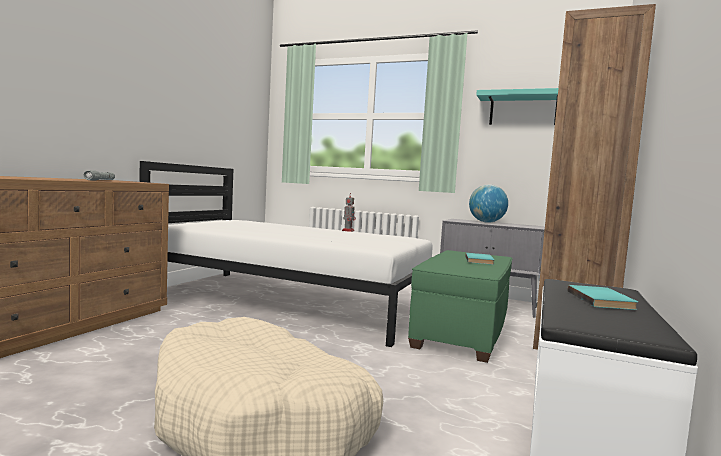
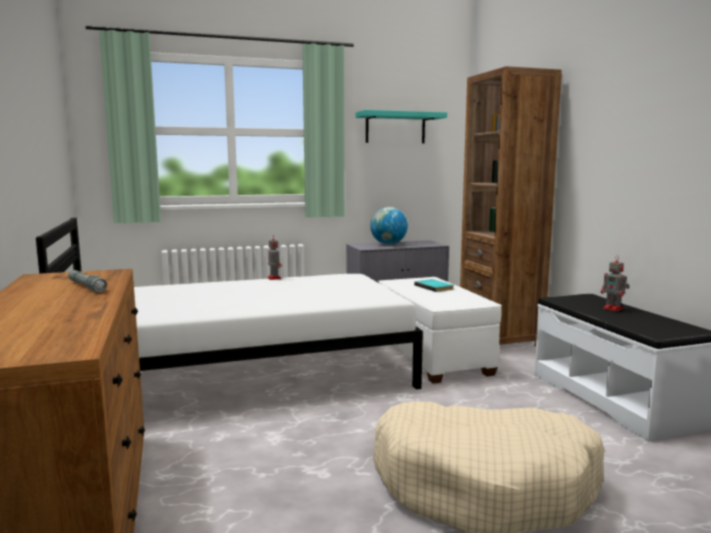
camera: 40 degrees left, 5 degrees up
(462, 332) = (432, 356): green ottoman -> white ottoman
(602, 300) = (613, 309): turquoise book -> toy robot

